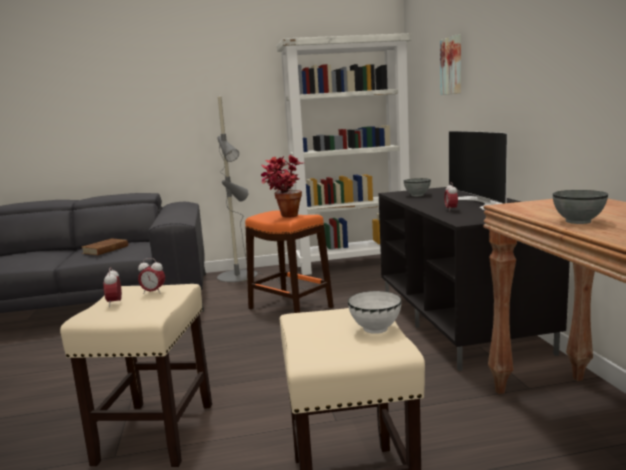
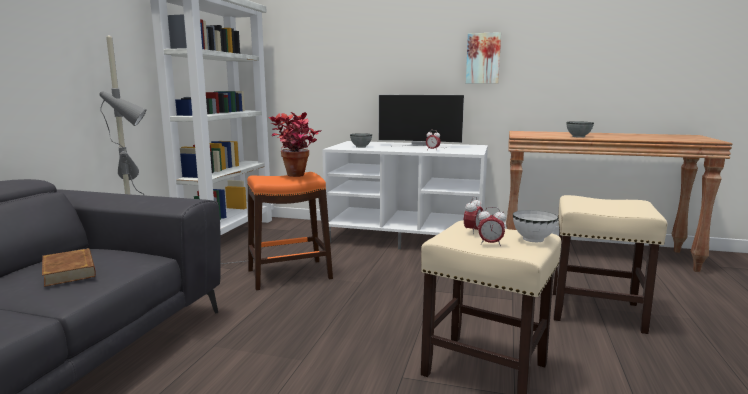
camera: 65 degrees left, 0 degrees up
(376, 328) = (606, 200): white bowl -> white bowl (533, 239)
(452, 66) = (330, 43): picture -> picture (483, 58)
(460, 321) = (407, 238): black tv stand -> white tv stand

